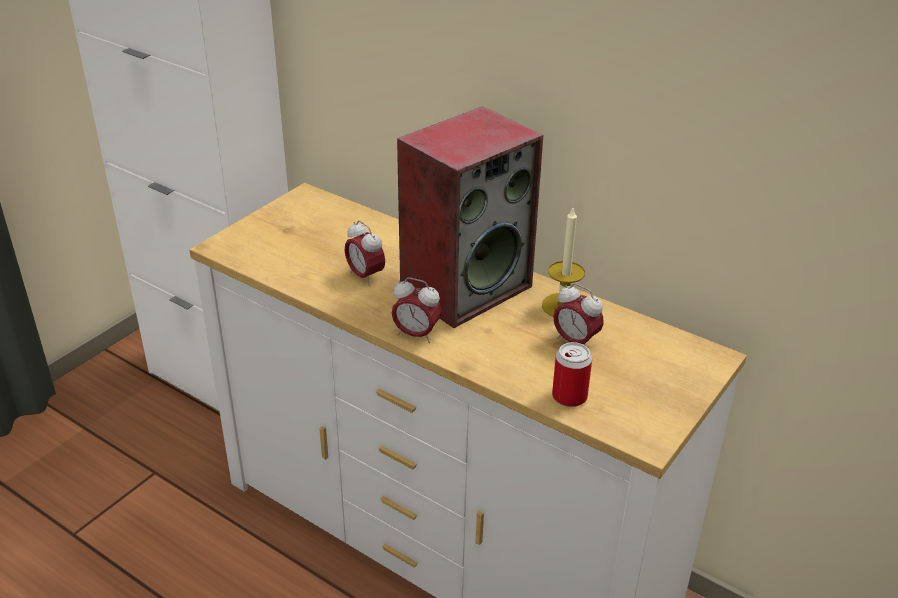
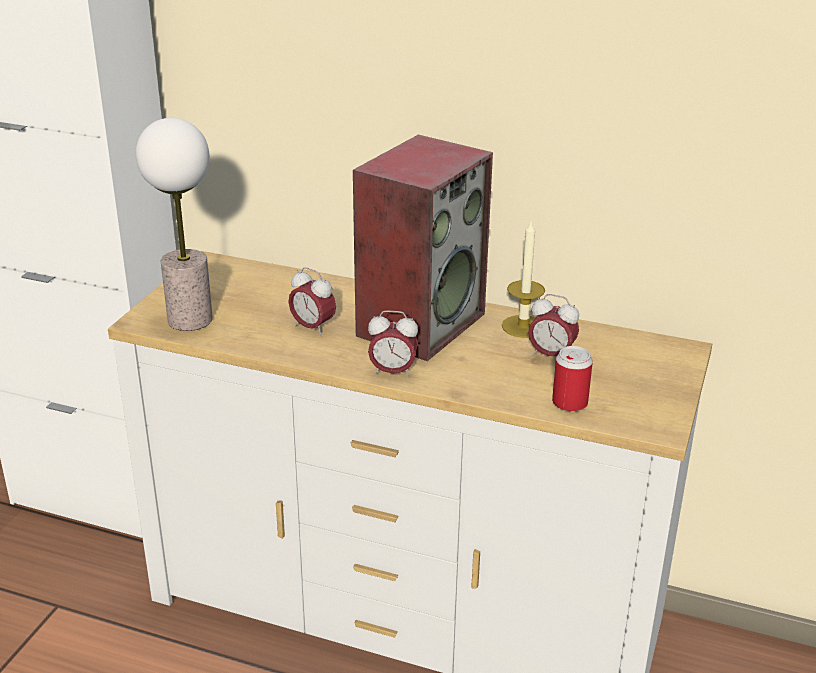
camera: 15 degrees left, 5 degrees down
(261, 251) = (189, 320): none -> table lamp

